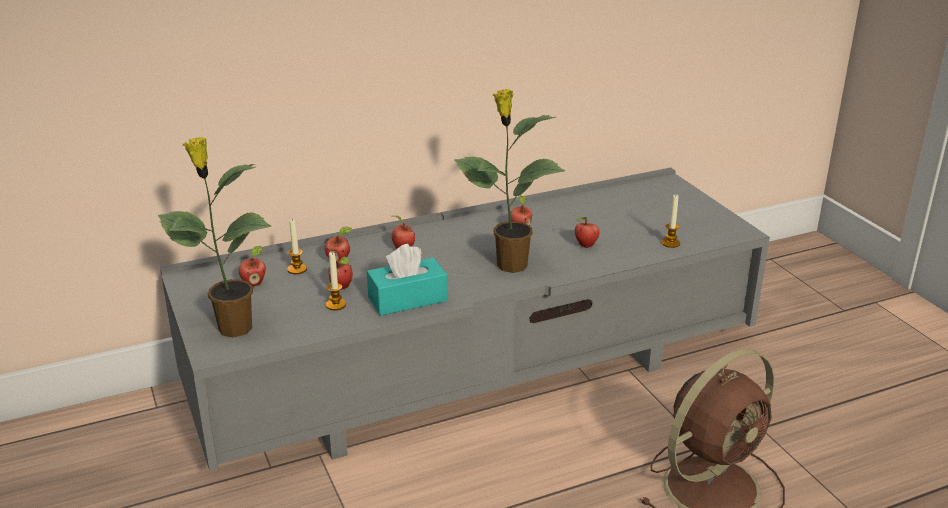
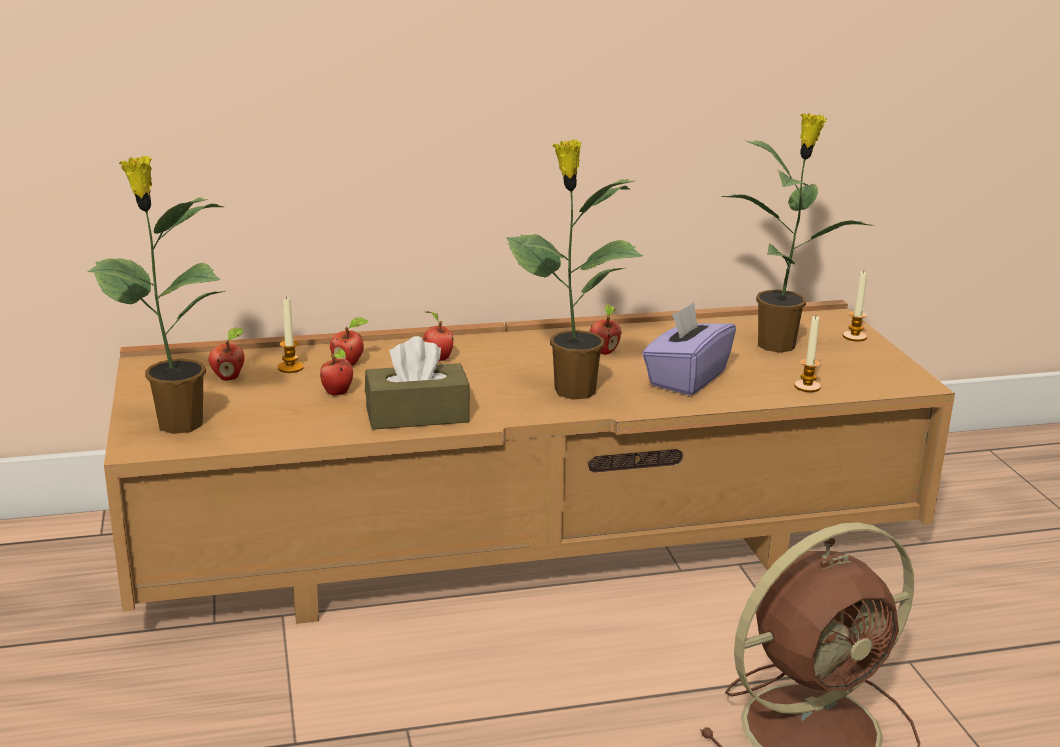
camera: 10 degrees right, 5 degrees down
(336, 305) = (320, 411): candle -> candle (854, 337)
(407, 299) = (417, 415): turquoise tissue box -> brown tissue box
(474, 366) = (527, 534): grey tv stand -> brown tv stand
(585, 246) = (686, 378): apple -> purple tissue box
(639, 209) = (778, 344): none -> potted plant

